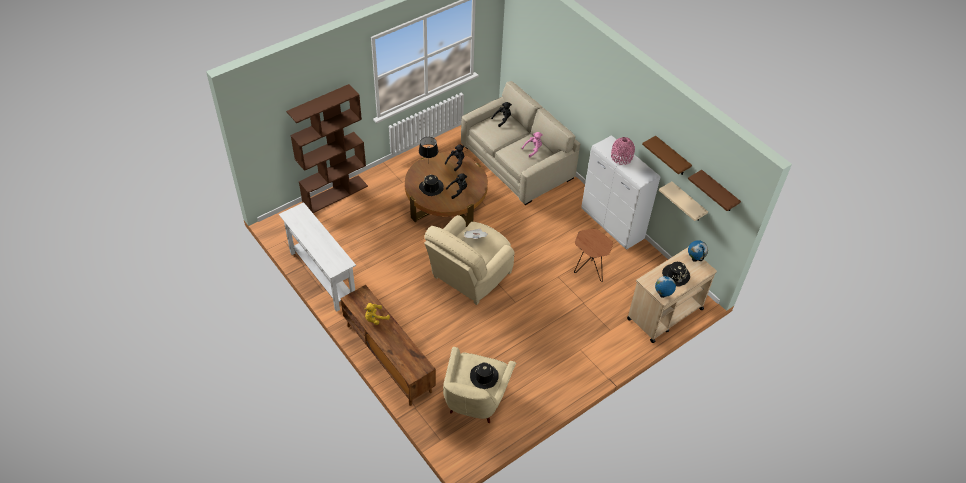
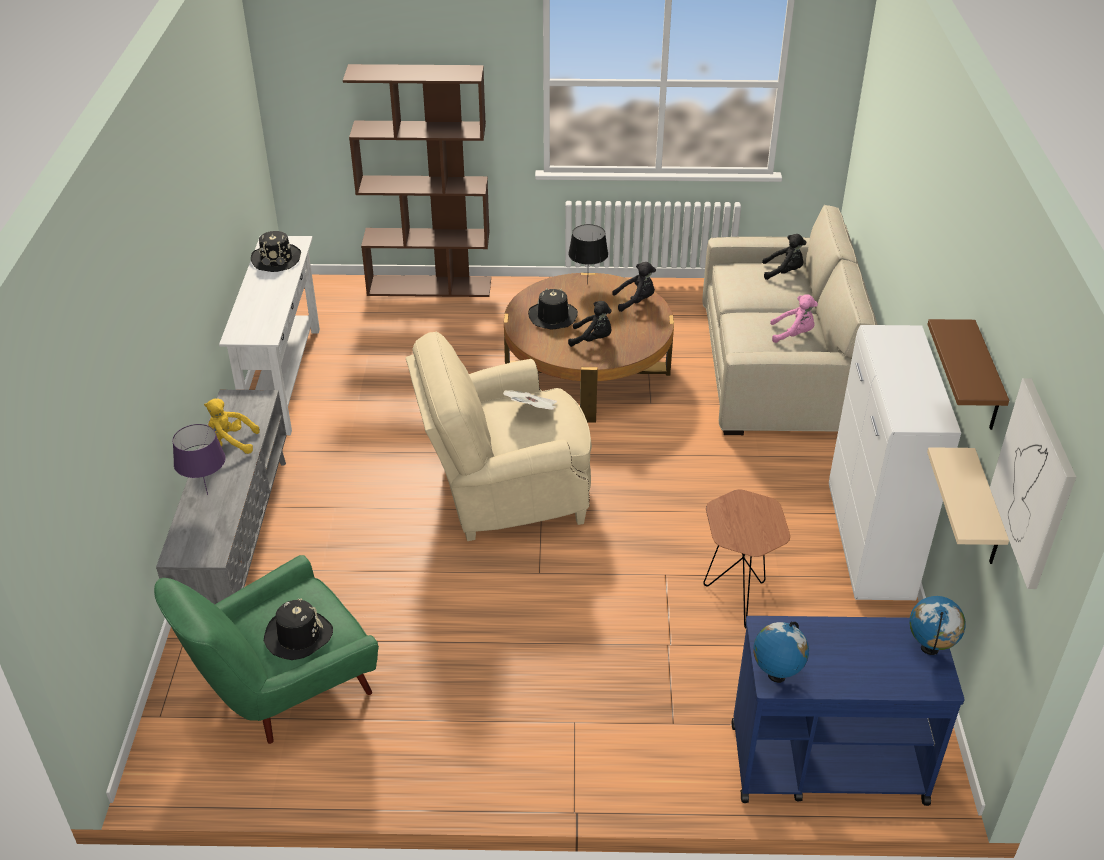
camera: 40 degrees right, 10 degrees down
(388, 357) = (237, 539): brown tv stand -> grey tv stand
(393, 345) = (208, 495): none -> purple table lamp
(474, 403) = (284, 693): beige armchair -> green armchair
(621, 157) = (903, 367): pink vase -> none
(664, 314) = (825, 763): beige cart -> blue cart
(675, 275) = (848, 655): black hat -> black hat (277, 259)
(718, 192) = (1034, 482): brown shelf -> picture

